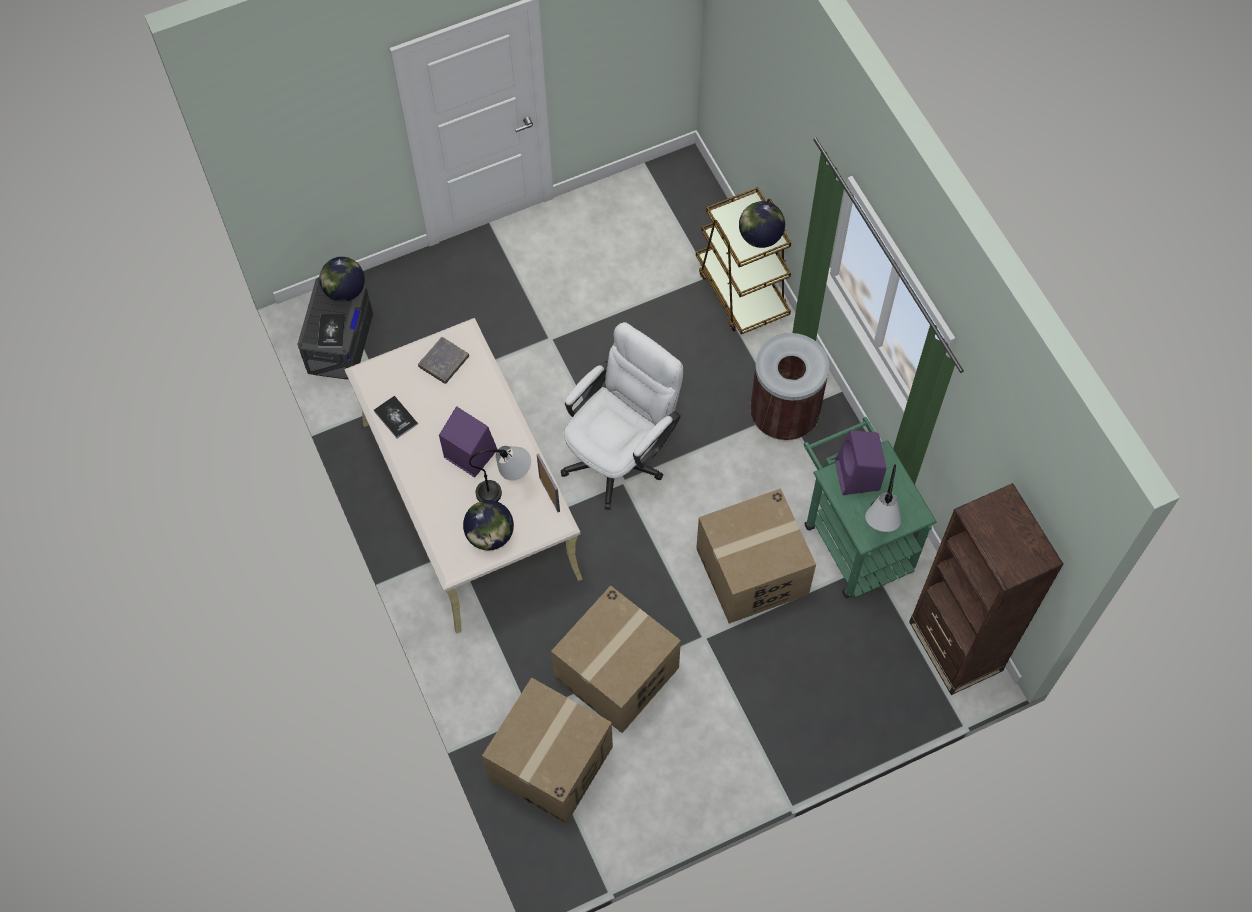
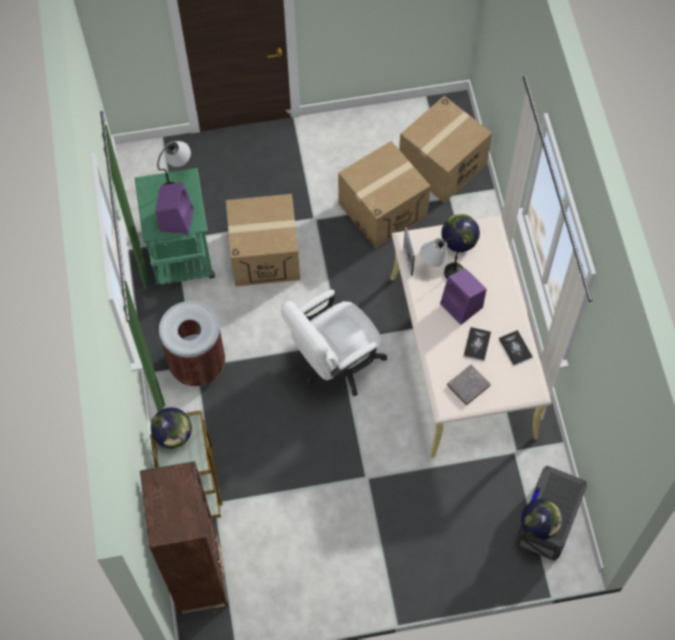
camera: 165 degrees left, 0 degrees up
(331, 331) = (556, 488): book -> book (477, 344)
(955, 646) = (143, 174): brown bookcase -> brown bookcase (199, 576)

